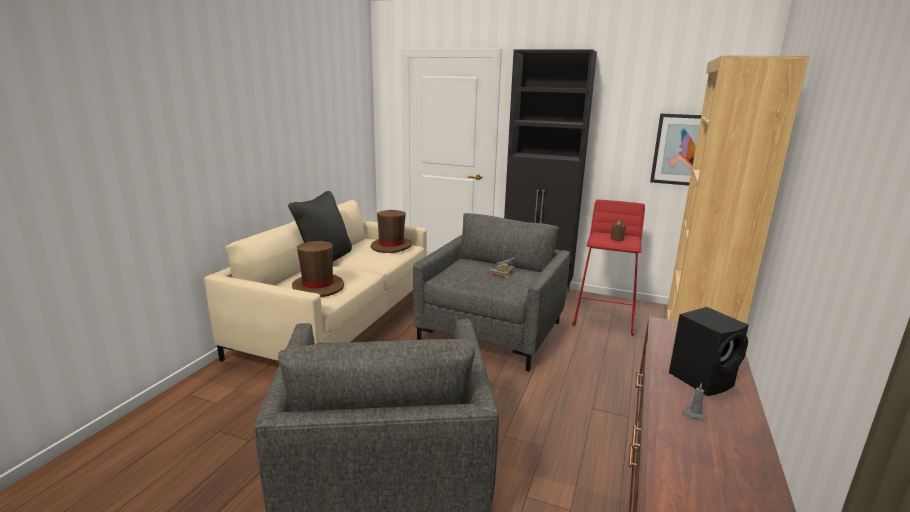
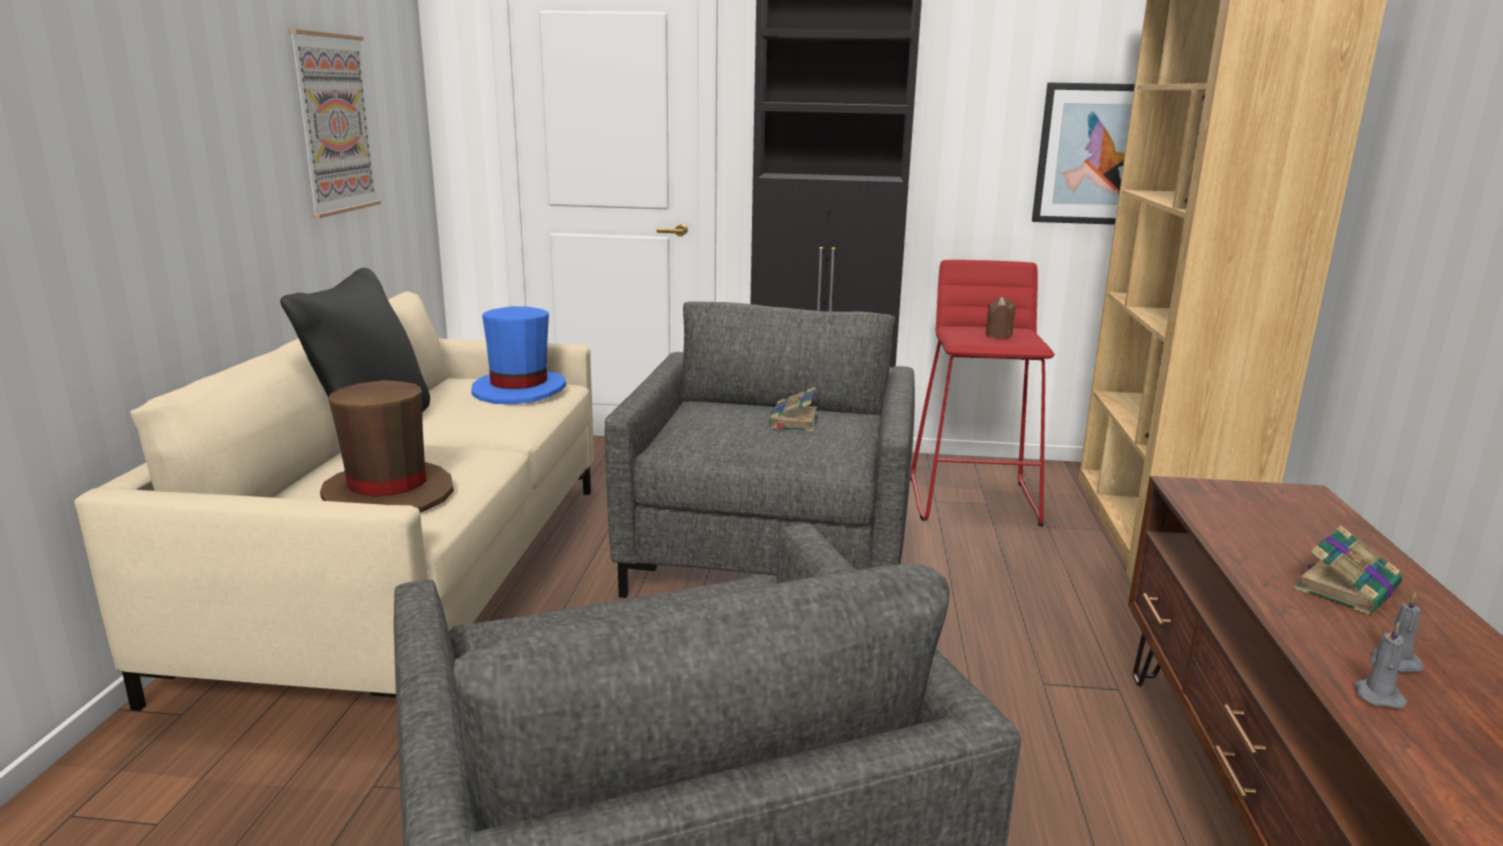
camera: 15 degrees left, 0 degrees up
(326, 128) = (334, 124): none -> picture
(391, 246) = (519, 390): brown hat -> blue hat
(672, 426) = (1377, 695): none -> grey candle
(703, 379) = (1347, 587): black speaker -> book

